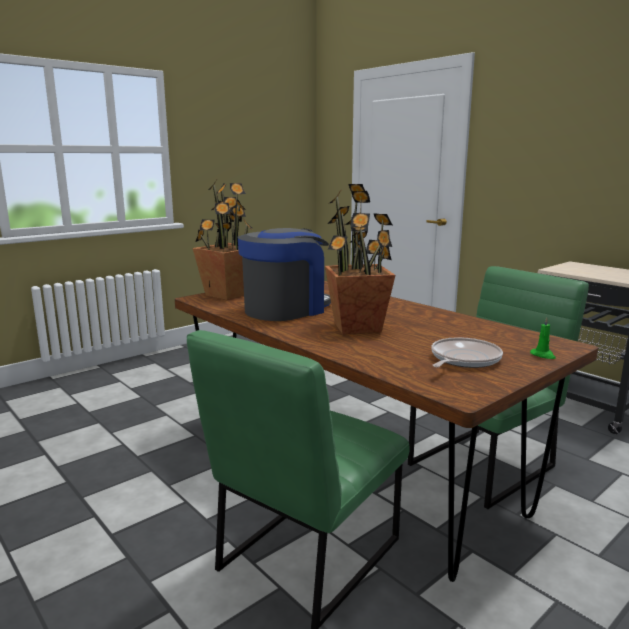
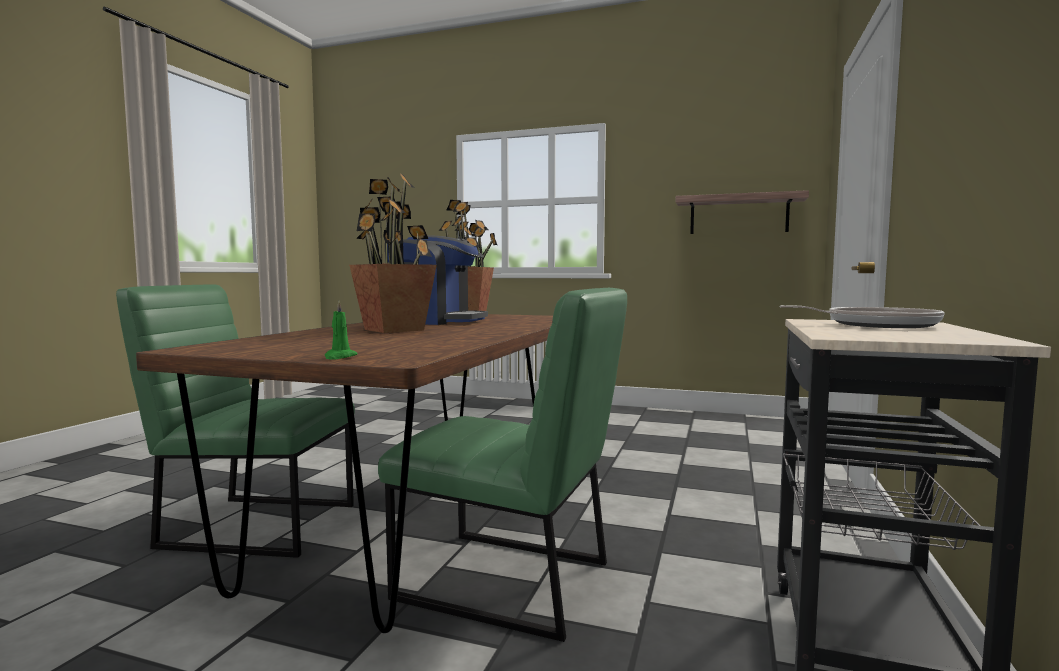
camera: 60 degrees right, 10 degrees down
(269, 168) = (738, 215): none -> shelf
(463, 359) = (302, 345): frying pan -> frying pan (875, 325)

